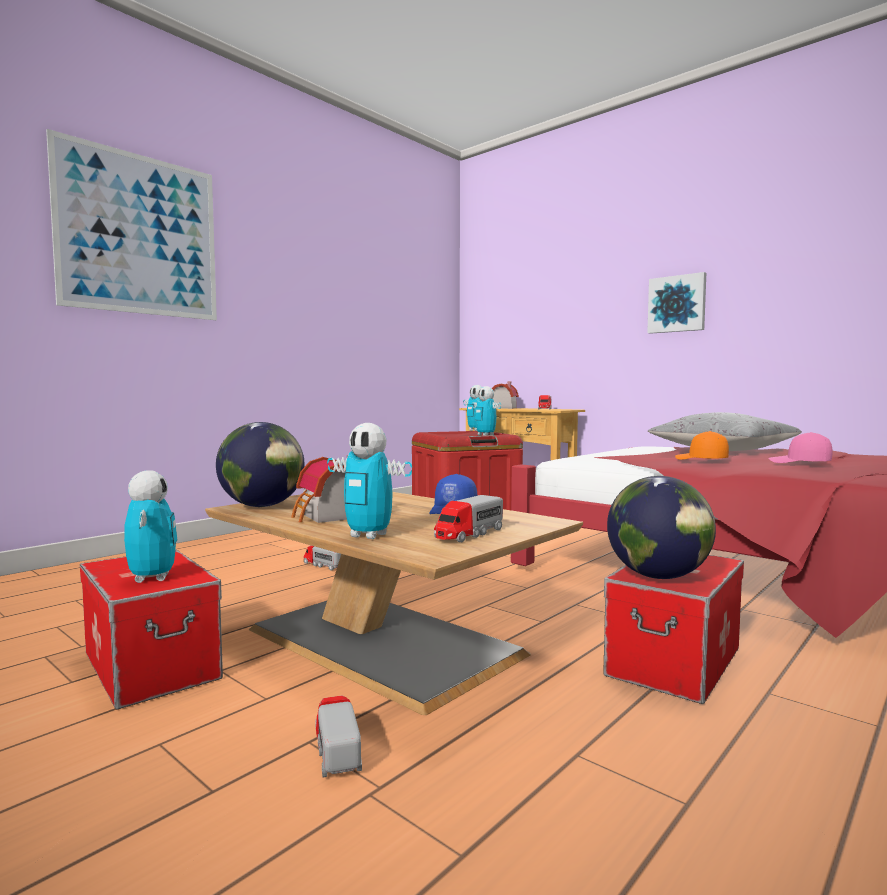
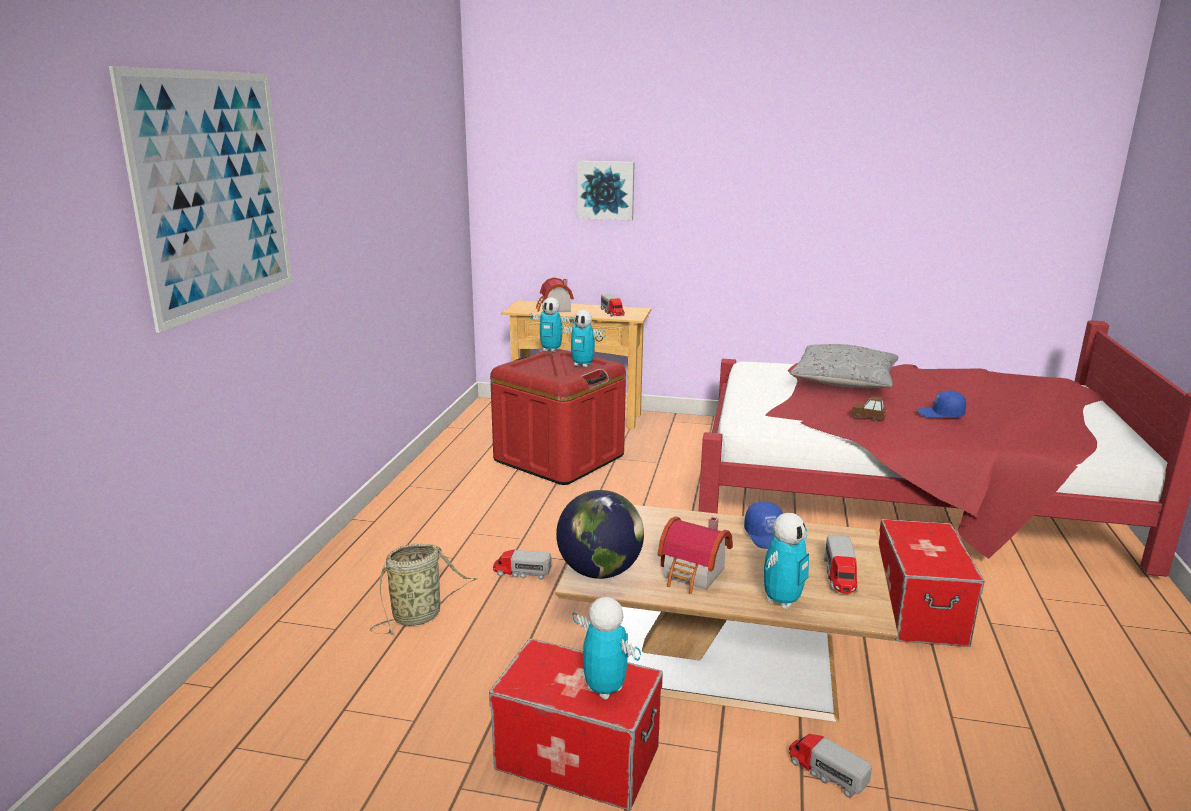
camera: 30 degrees left, 15 degrees up
(215, 570) = (420, 615): none -> basket
(369, 536) = (782, 601): toy robot -> toy robot turned 45 degrees counterclockwise
(659, 576) = (932, 563): globe -> none
(677, 304) = (756, 201): picture -> picture (606, 190)
(700, 459) = (868, 417): orange cap -> brown toy car
(799, 462) = (940, 414): pink cap -> blue cap

